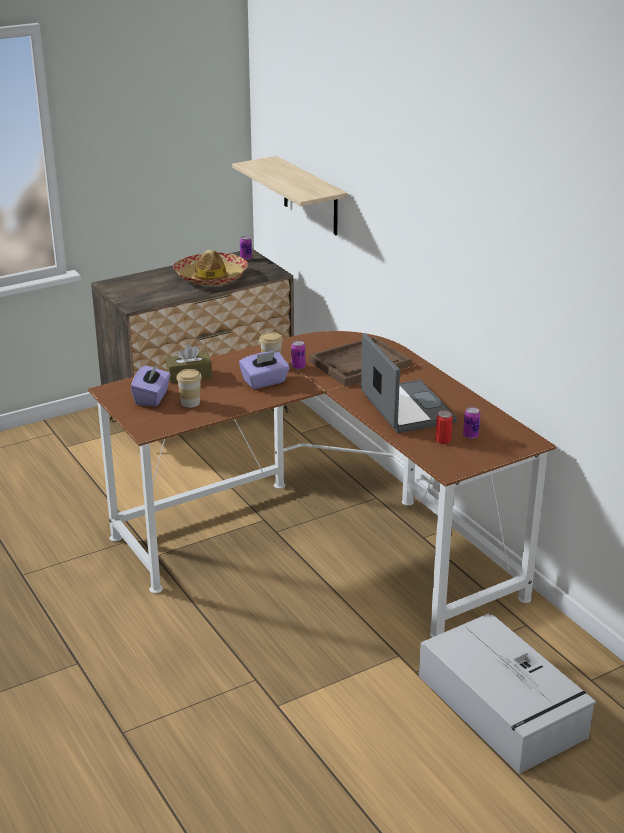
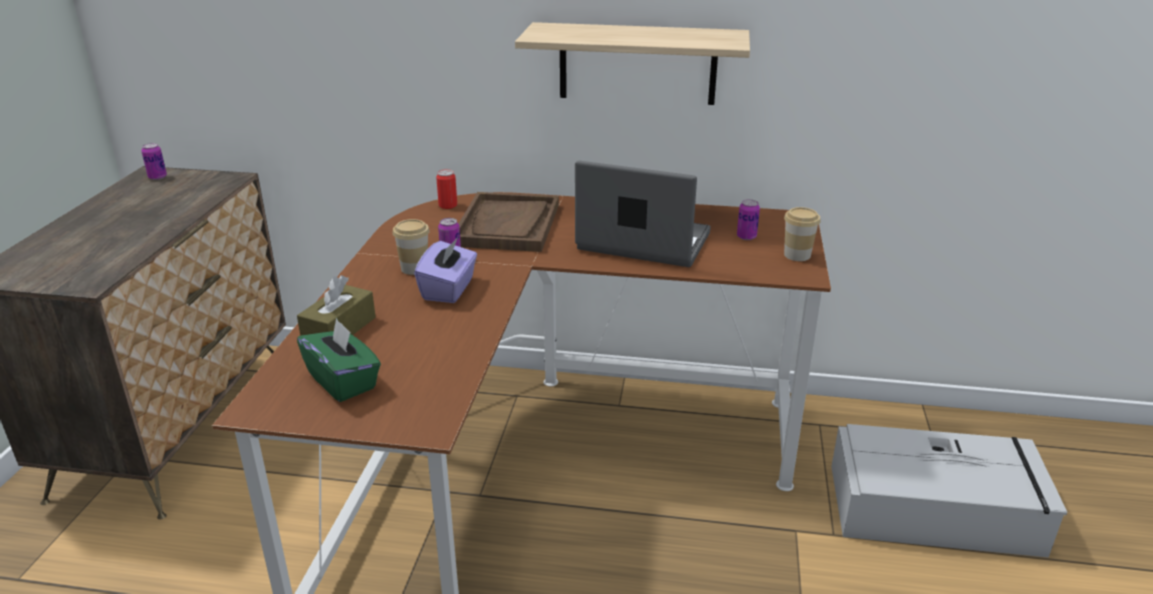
camera: 50 degrees left, 0 degrees up
(152, 397) = (343, 381): purple tissue box -> green tissue box
(190, 403) = (410, 359): cup -> cup (797, 255)
(211, 277) = (149, 211): hat -> none
(310, 196) = (253, 52): shelf -> shelf (637, 64)
(443, 440) = (736, 252): can -> can (448, 205)

